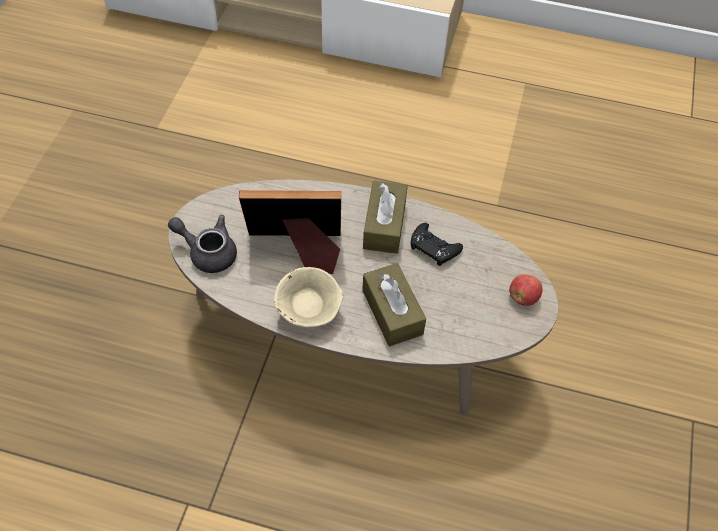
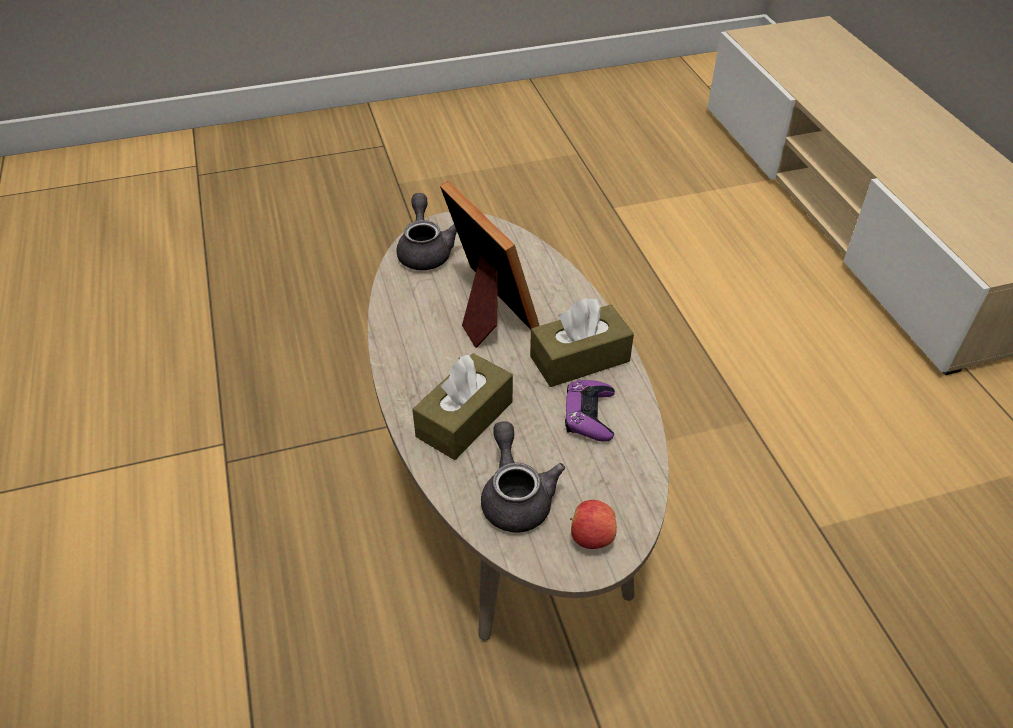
camera: 60 degrees right, 10 degrees down
(309, 311) = (412, 352): beige bowl -> none
(434, 247) = (589, 415): black game controller -> purple game controller
(471, 317) = (516, 496): none -> grey teapot

